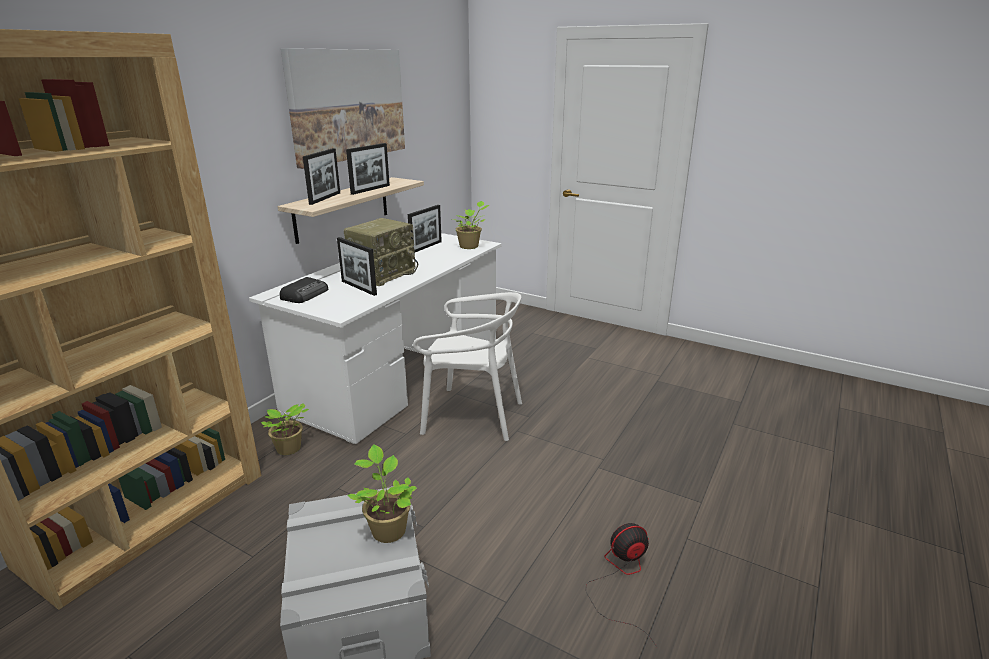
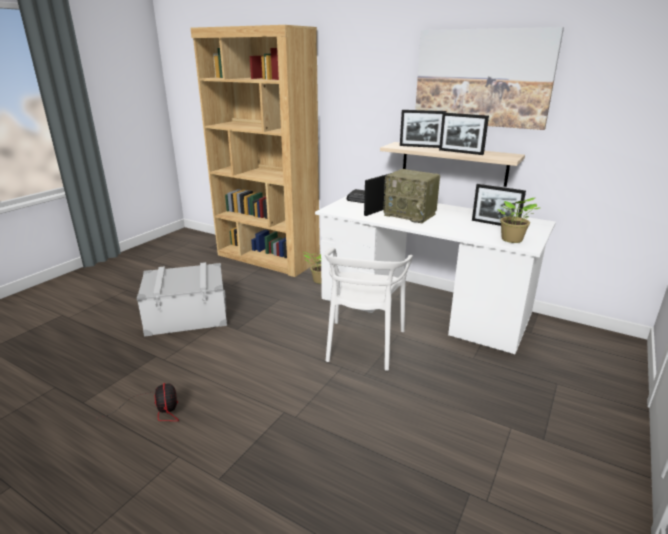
camera: 90 degrees right, 0 degrees up
(388, 529) = (187, 286): potted plant -> none

